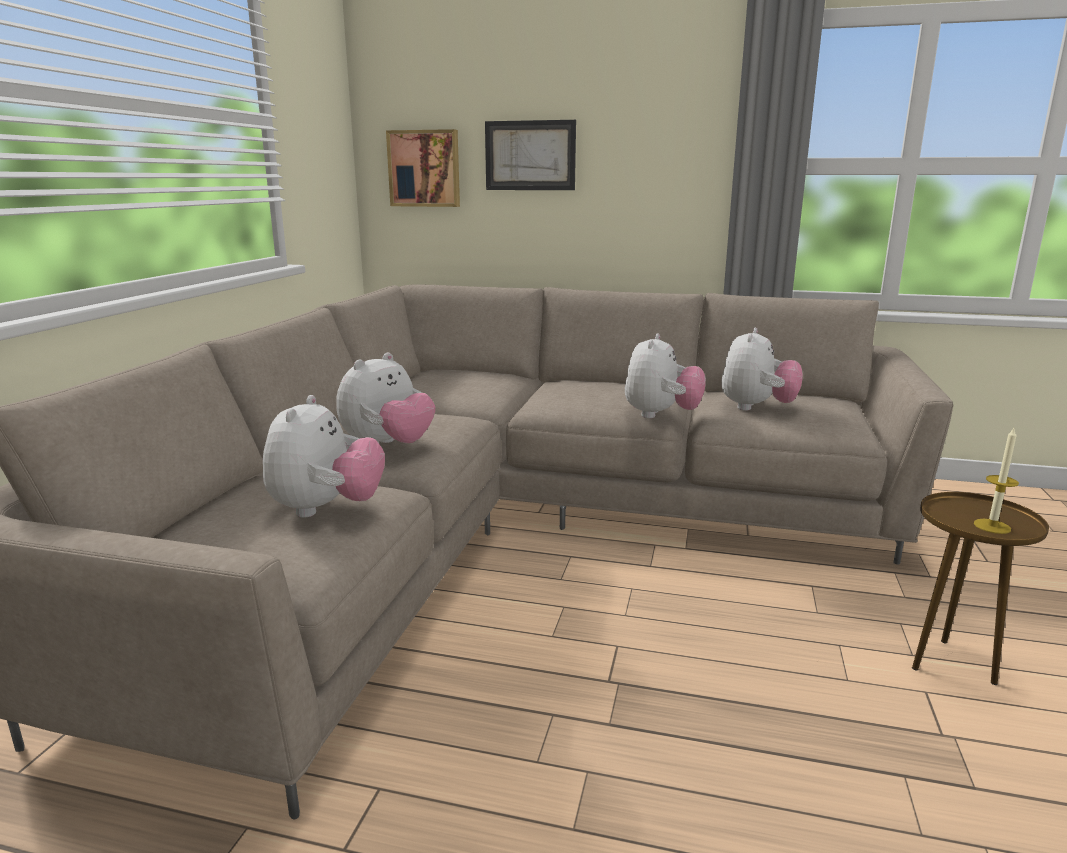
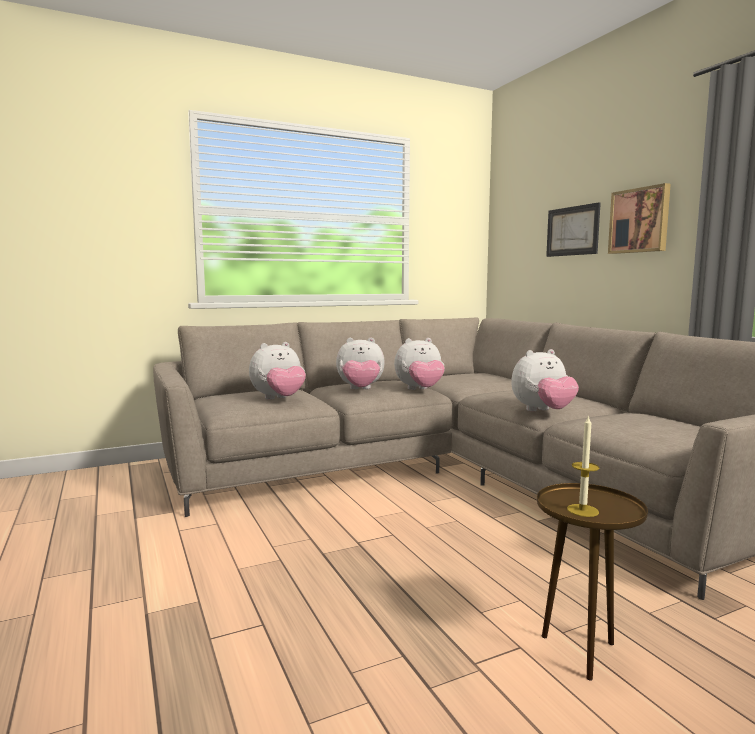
camera: 50 degrees right, 10 degrees down
(425, 168) = (518, 245): picture -> picture (640, 220)
(756, 407) = (626, 422): plush toy -> plush toy (420, 390)

